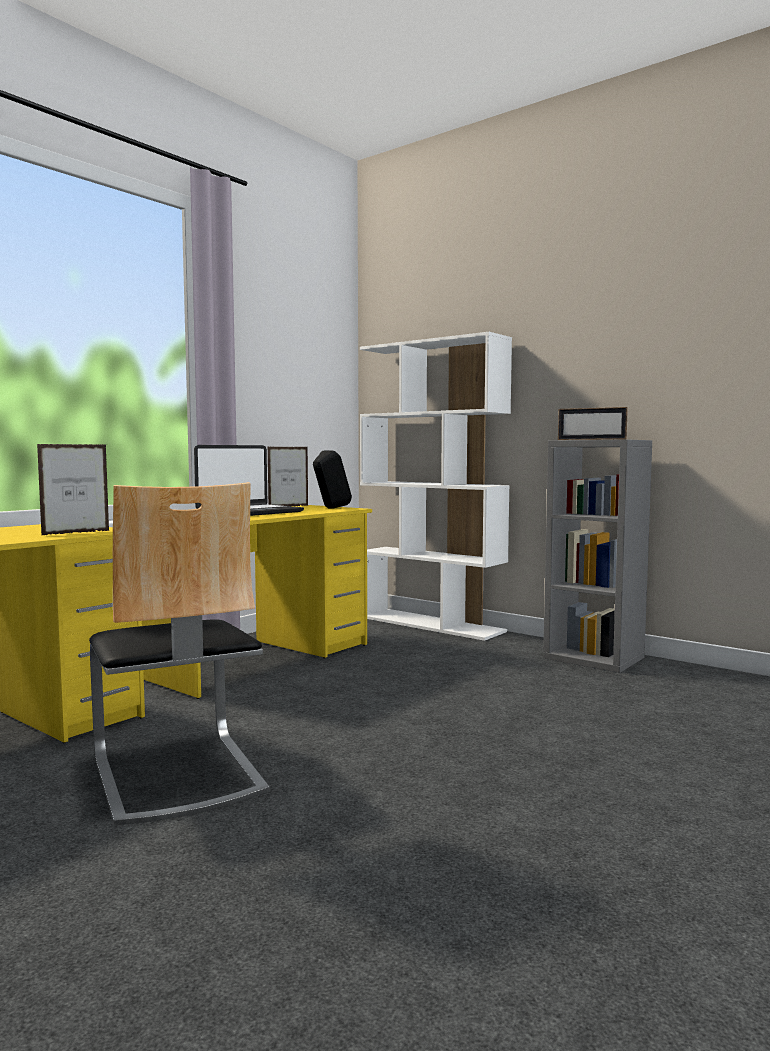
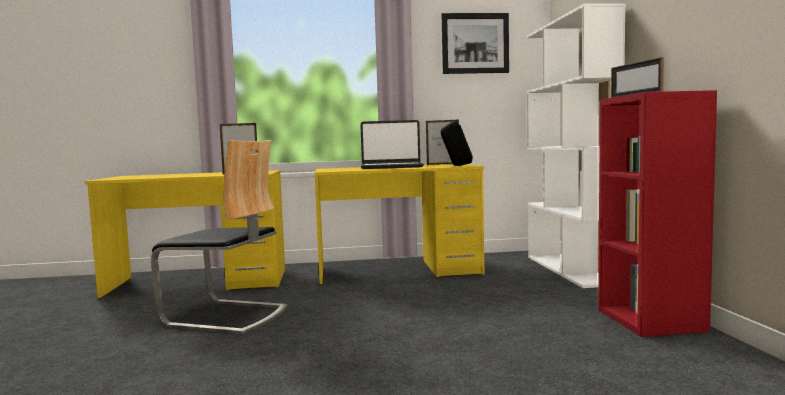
camera: 45 degrees right, 0 degrees up
(176, 774) = (226, 316): chair -> chair turned 90 degrees counterclockwise
(292, 345) = (475, 43): none -> picture
(595, 658) = (651, 320): grey bookcase -> red bookcase

